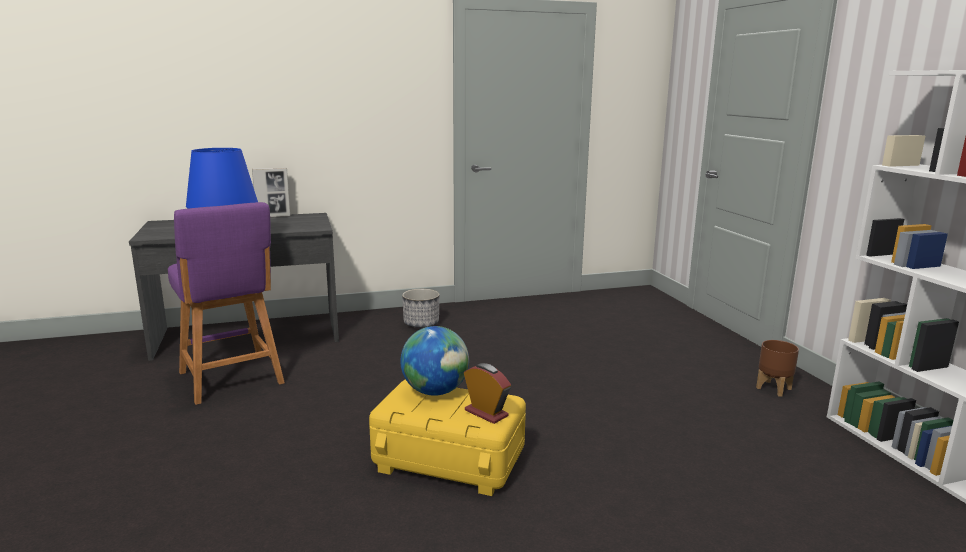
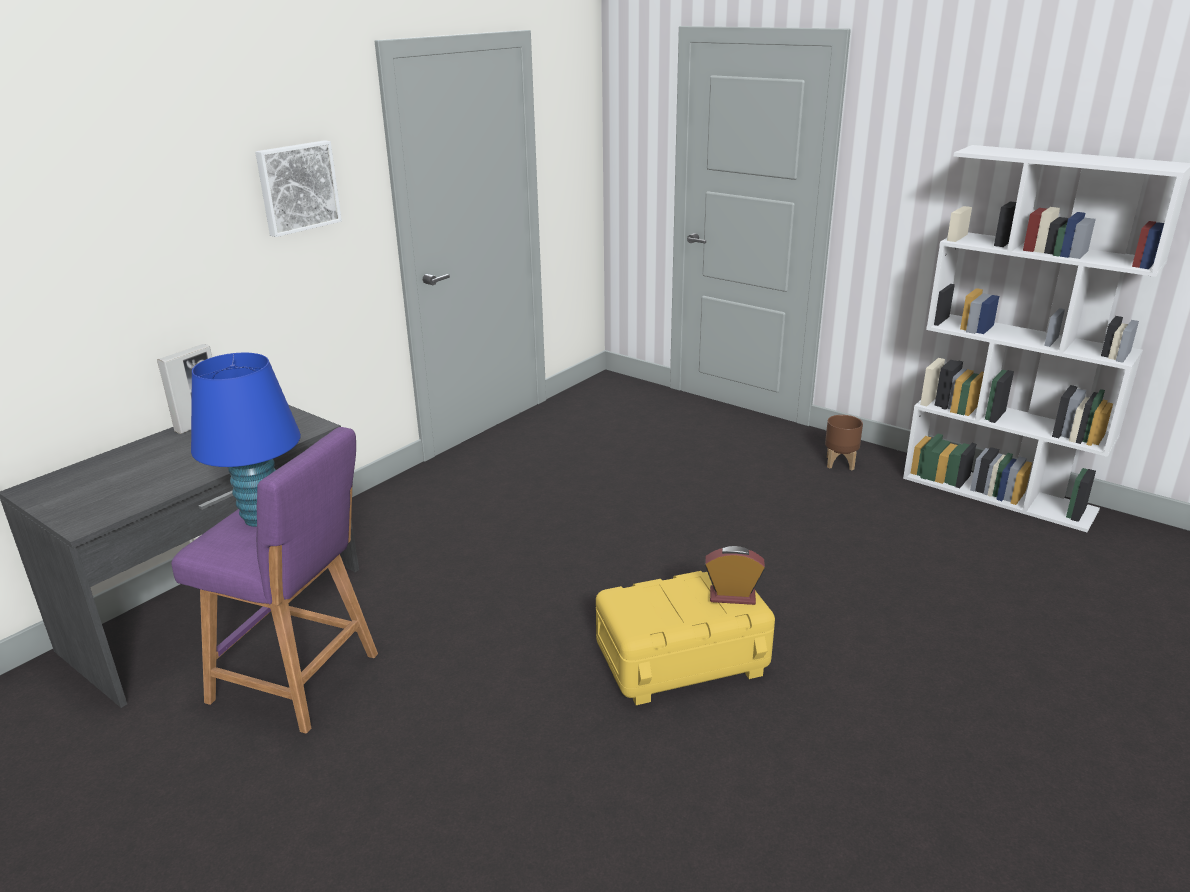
camera: 35 degrees left, 10 degrees up
(375, 83) = (297, 187): none -> picture
(421, 323) = (426, 507): planter -> none
(435, 391) = (654, 593): globe -> none

